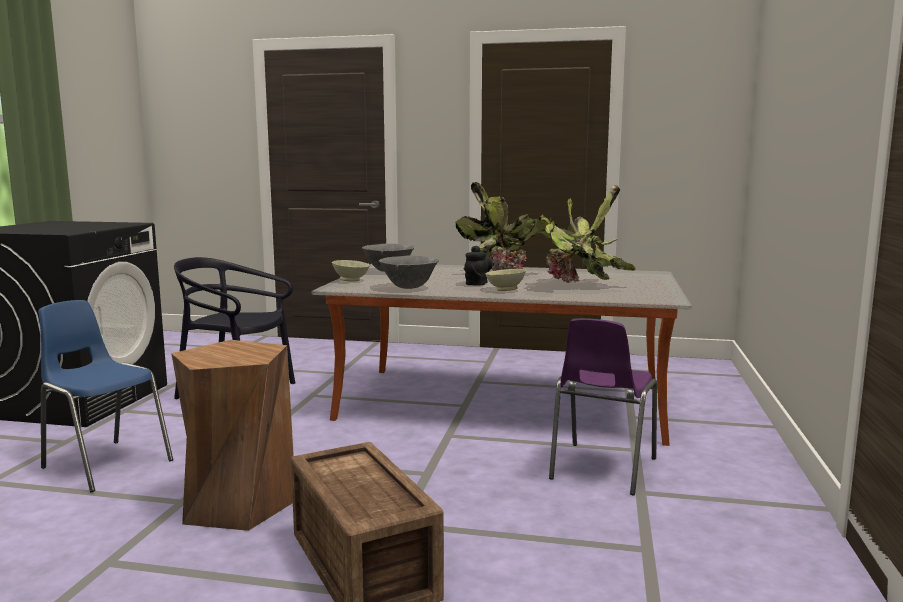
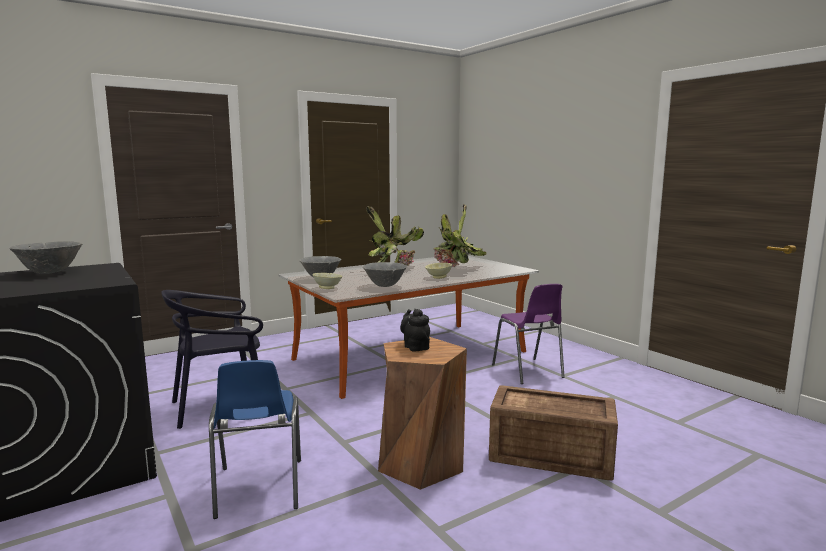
camera: 45 degrees left, 0 degrees up
(82, 224) = (49, 273): none -> grey bowl
(105, 464) = (258, 489): blue chair -> blue chair turned 90 degrees counterclockwise
(477, 283) = (408, 276): black teapot -> black teapot (415, 347)

